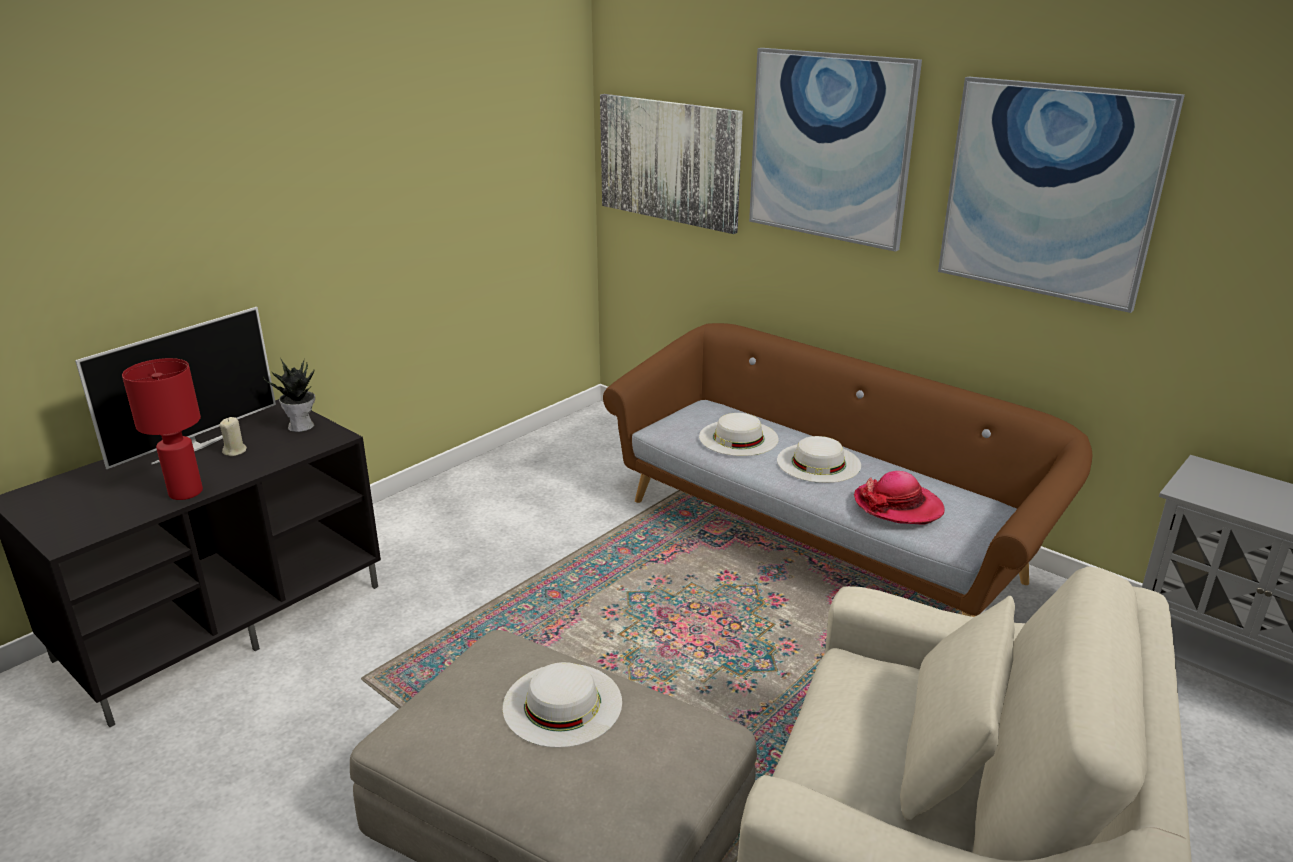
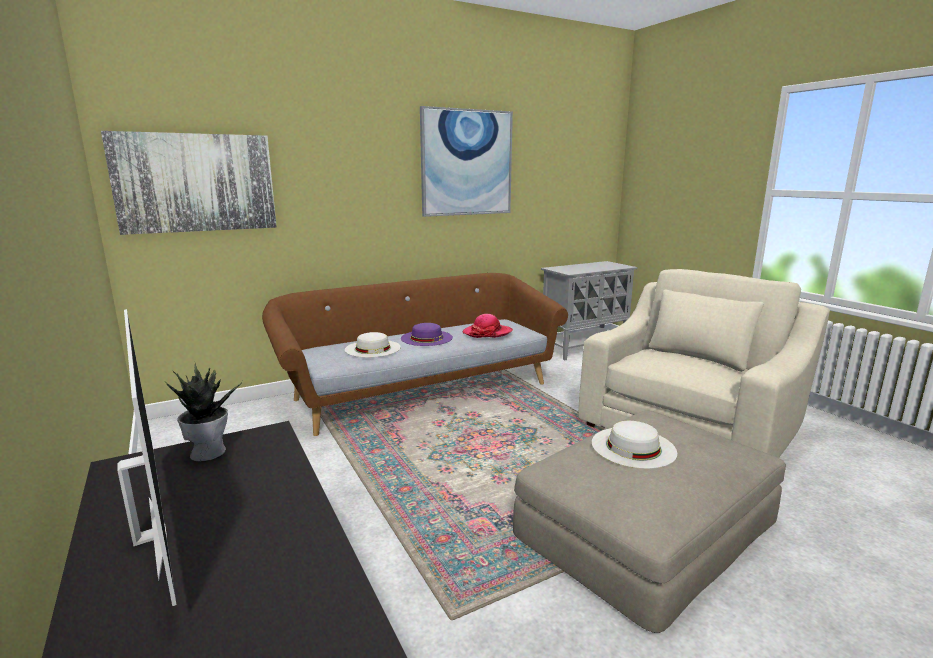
camera: 70 degrees left, 10 degrees down
(186, 493) = (306, 539): red table lamp -> none
(235, 451) = (218, 500): beige candle -> none
(818, 462) = (426, 338): white hat -> purple hat
(829, 147) = (341, 154): picture -> none

